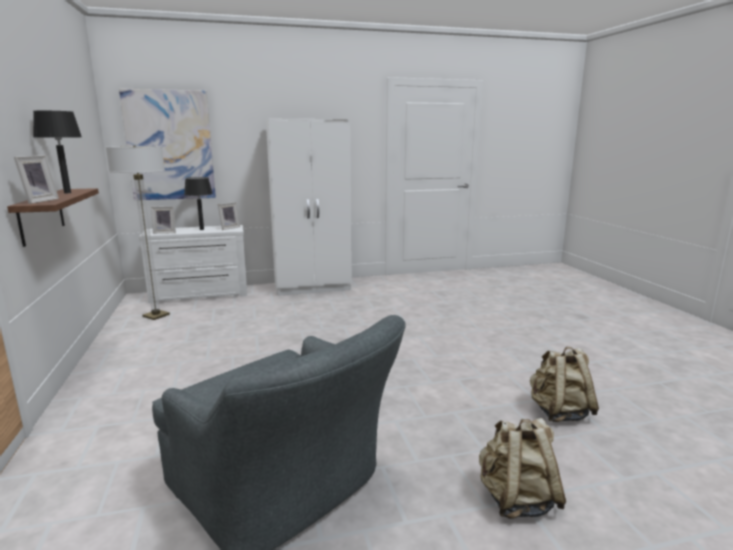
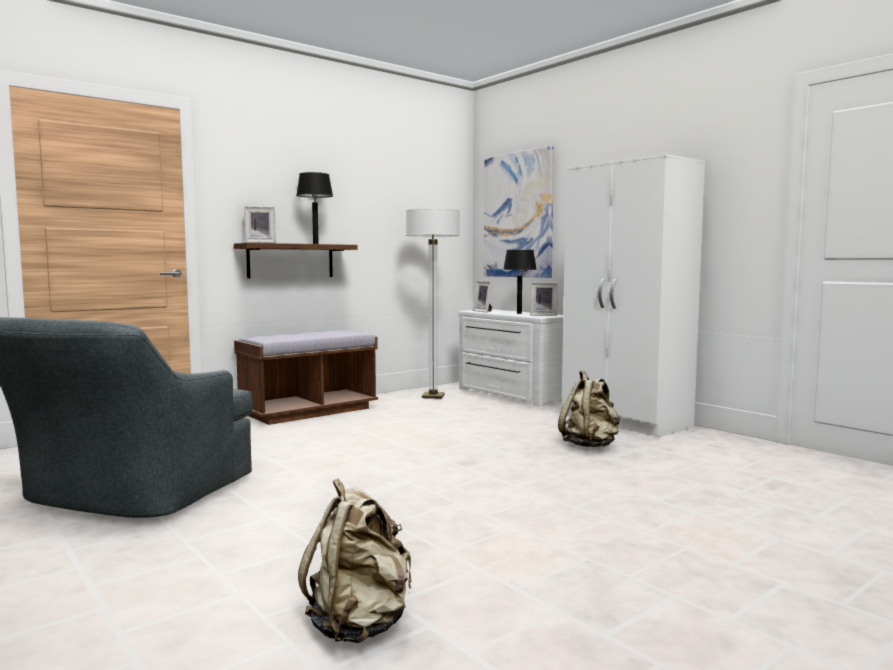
camera: 65 degrees right, 10 degrees down
(111, 369) = (309, 411): none -> brown bench
(516, 500) = (101, 604): beige backpack -> beige backpack (590, 445)

